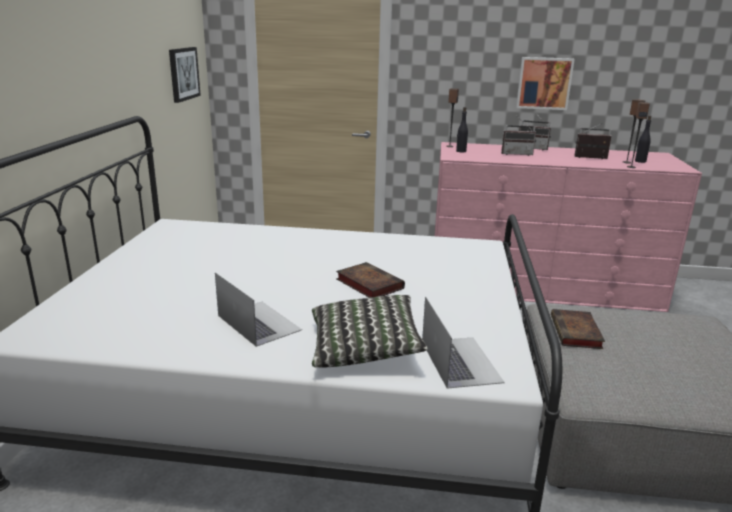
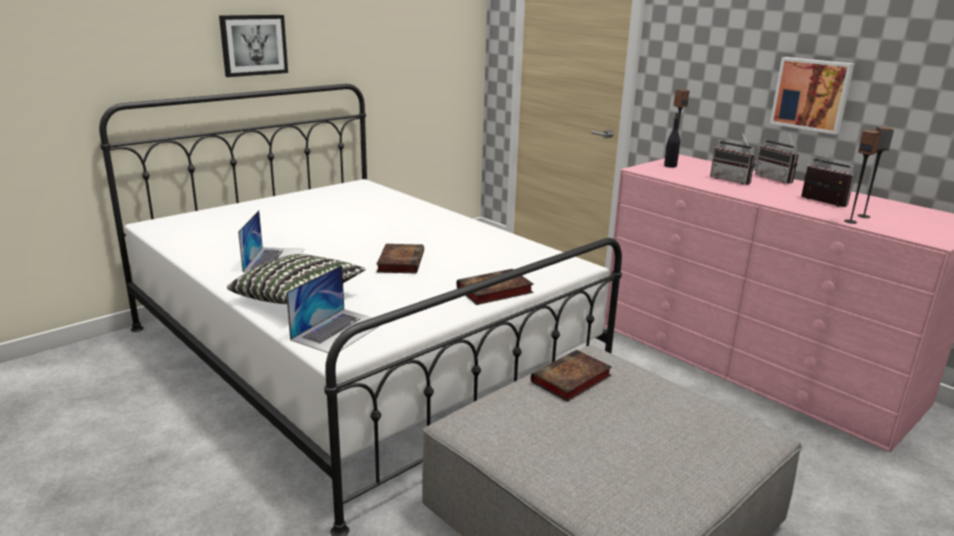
camera: 40 degrees right, 0 degrees up
(183, 74) = (439, 52): picture -> picture (253, 45)
(480, 283) = (493, 291): none -> book
(640, 161) = (891, 219): black bottle -> none

